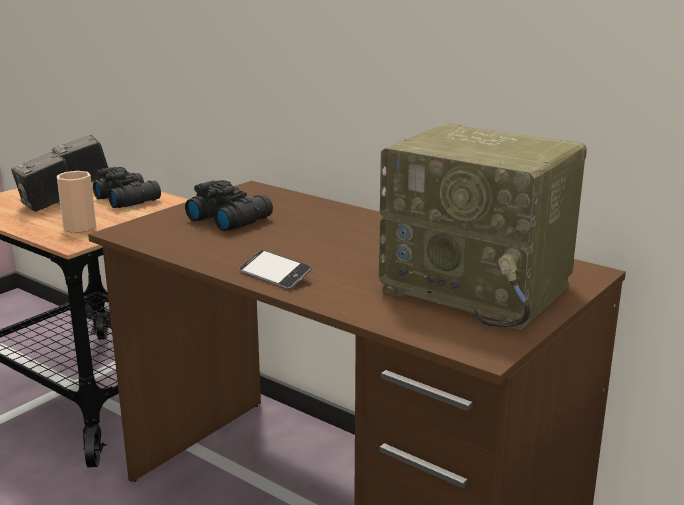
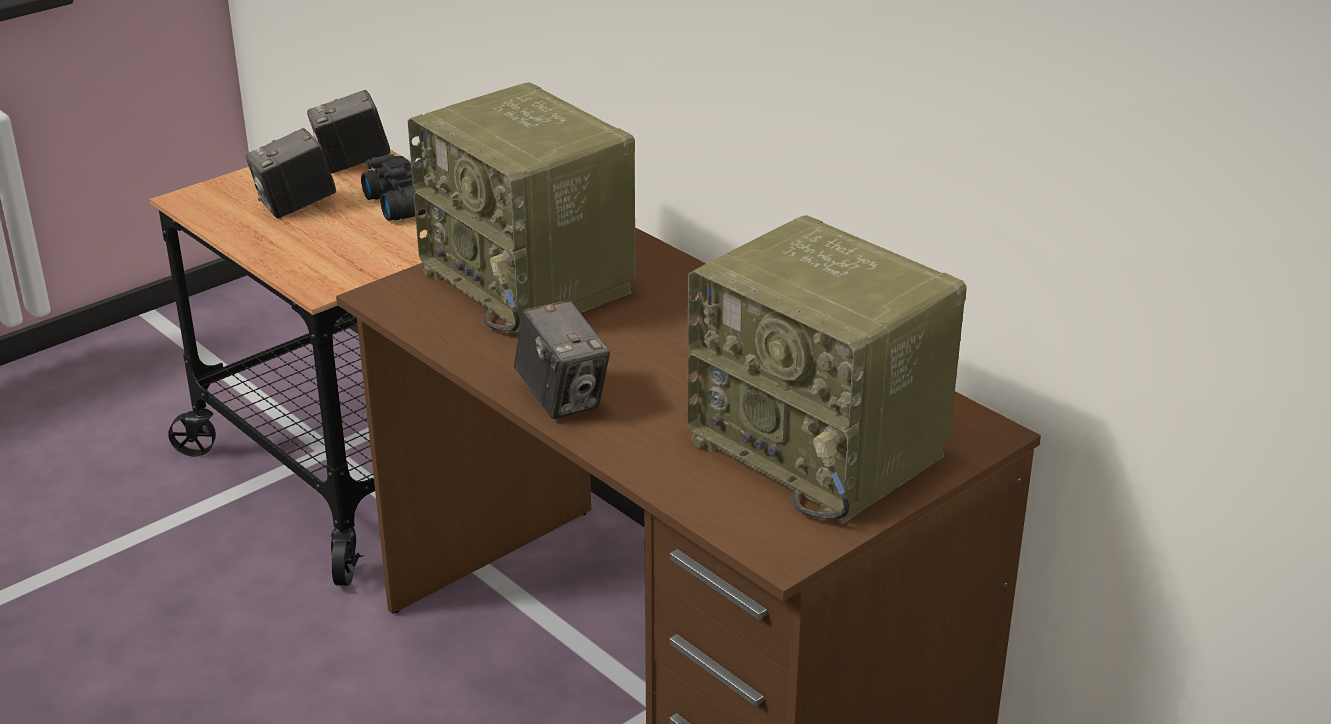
camera: 10 degrees right, 10 degrees up
(79, 227) = (334, 256): cup -> none
(230, 219) = (531, 282): black binoculars -> radio
(275, 275) = (562, 398): phone -> camera

